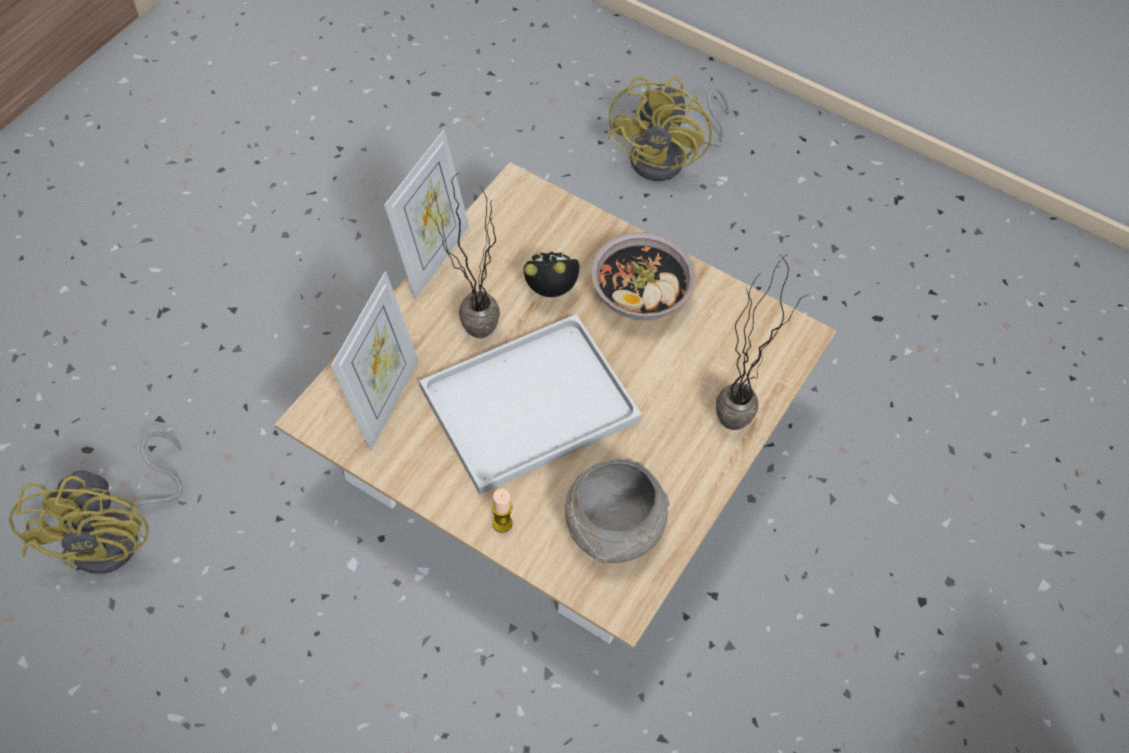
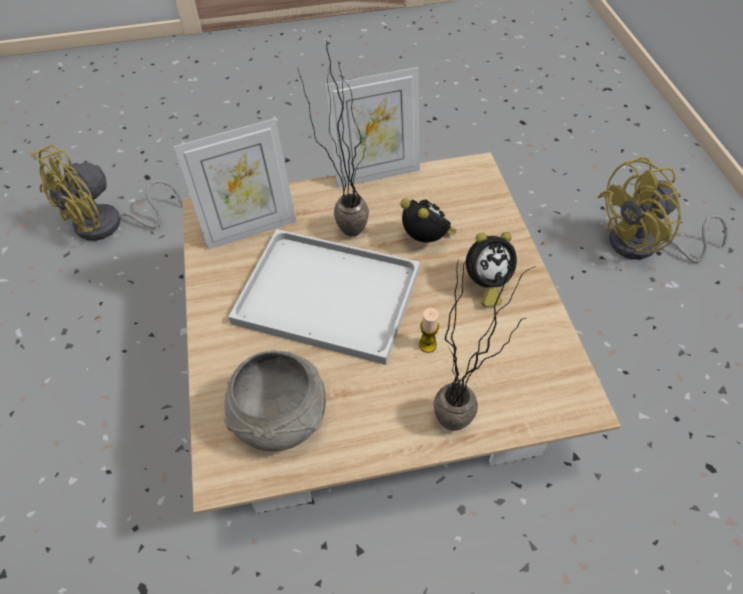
camera: 50 degrees right, 5 degrees down
(502, 523) = (221, 352): candle -> candle (427, 345)
(640, 294) = (485, 284): bowl -> alarm clock

